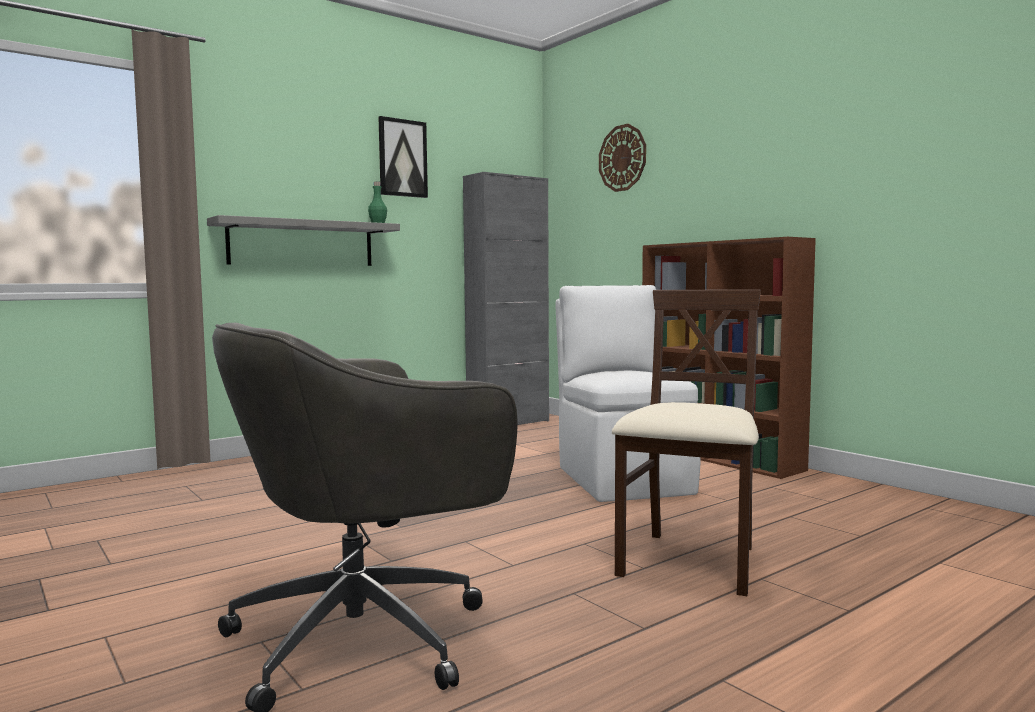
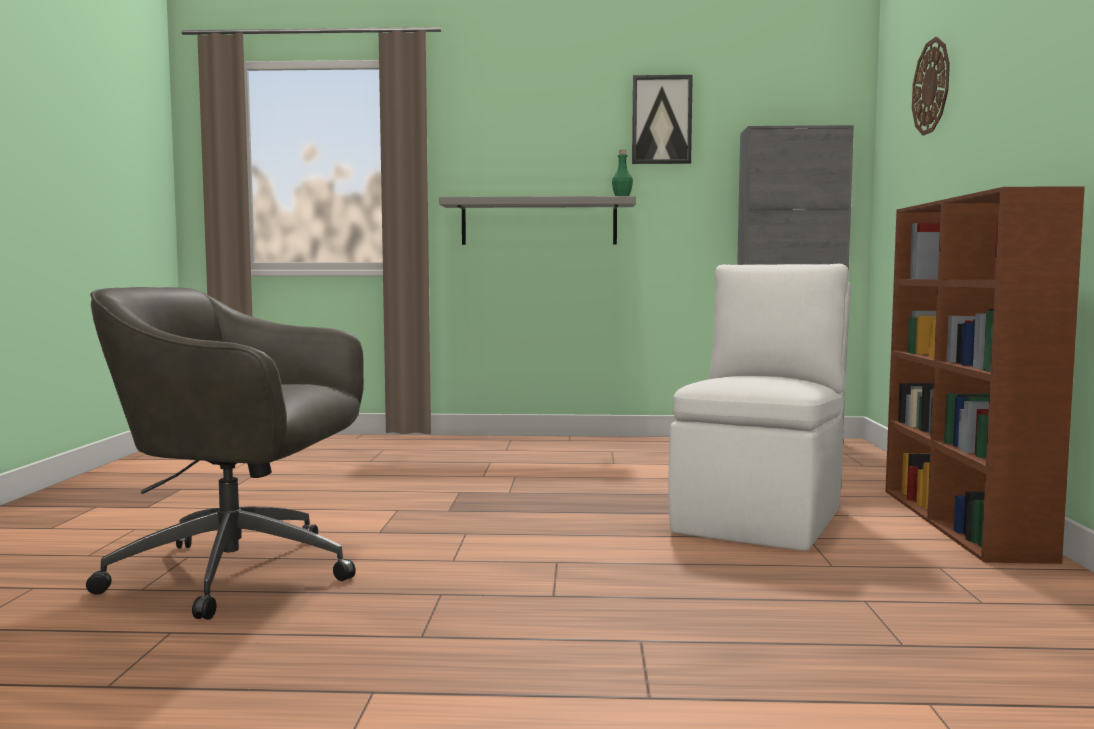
camera: 40 degrees right, 0 degrees up
(690, 563) = (609, 605): beige chair -> none

